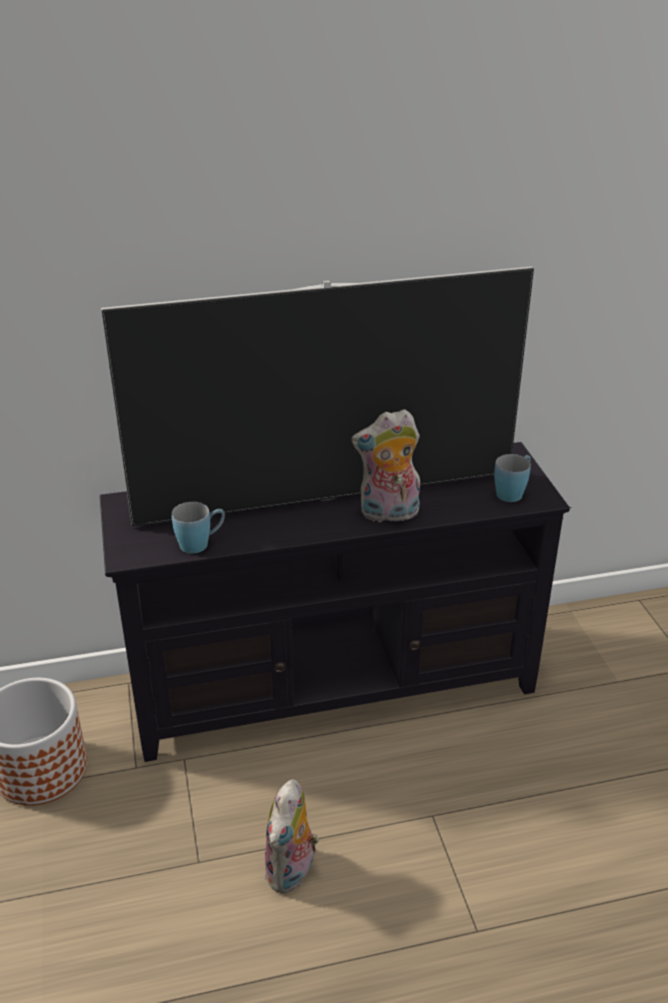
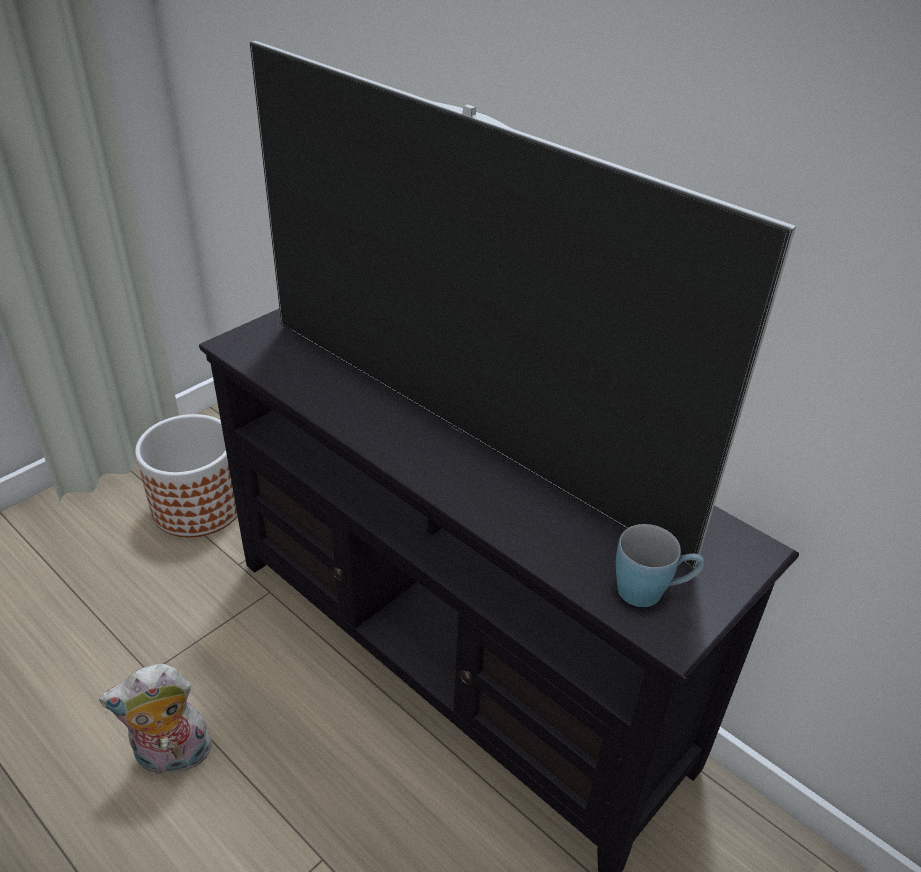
camera: 55 degrees right, 5 degrees up
(201, 543) = (291, 377): blue mug -> none
(388, 514) = (473, 490): plush toy -> none

